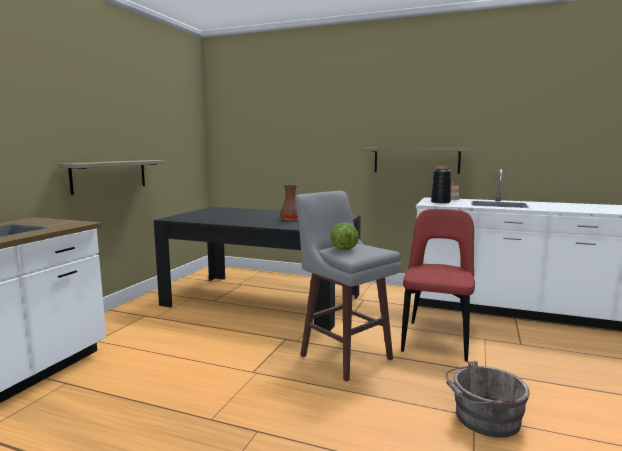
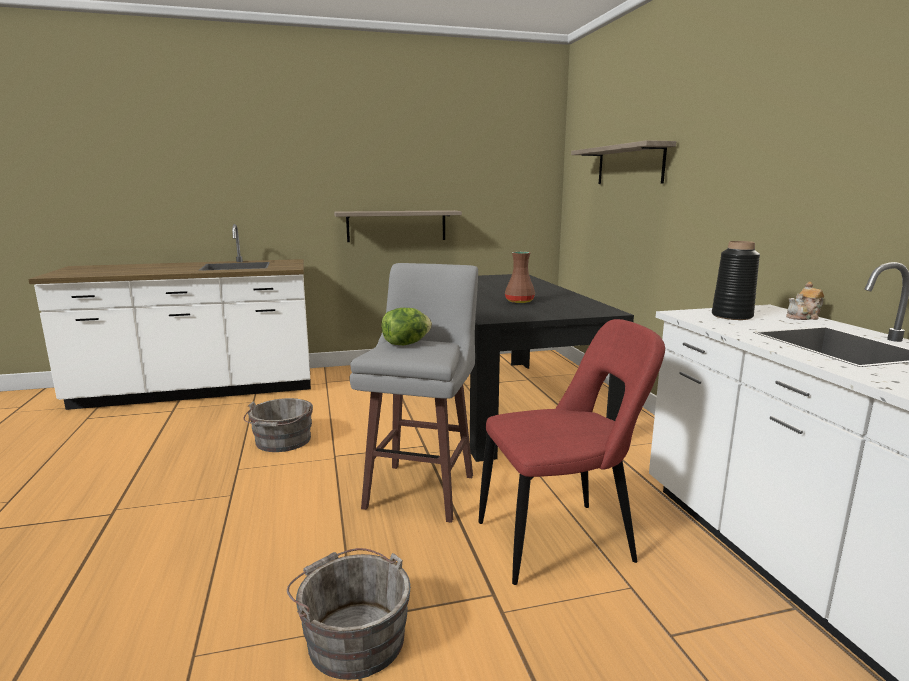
camera: 55 degrees right, 5 degrees up
(190, 387) = (282, 442): none -> grey bucket
(416, 160) = (773, 228): shelf -> shelf (629, 165)

